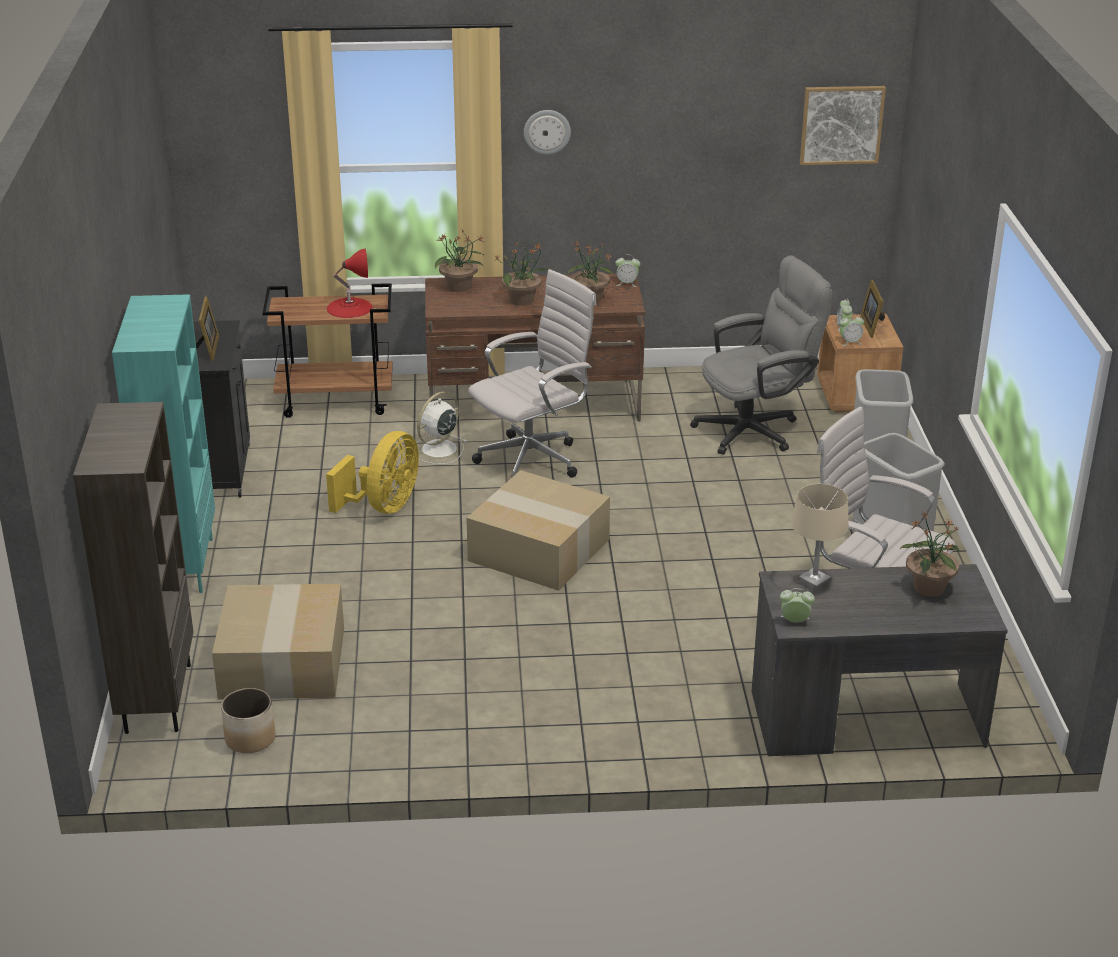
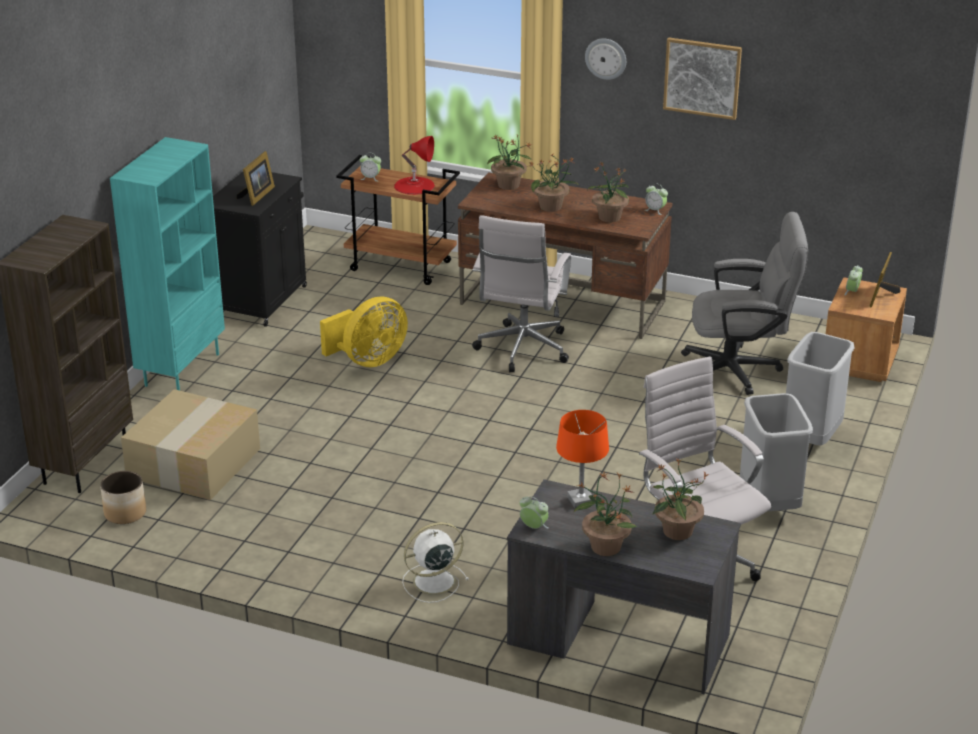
camera: 25 degrees right, 0 degrees up
(438, 450) = (450, 324): white fan -> white fan (432, 582)
(533, 459) = (522, 351): white office chair -> white office chair turned 120 degrees clockwise
(536, 550) = (461, 426): cardboard box -> none
(814, 583) = (581, 501): beige table lamp -> orange table lamp
(841, 124) = (881, 96): picture -> picture (702, 77)
(850, 342) = (845, 307): alarm clock -> alarm clock (370, 178)
(878, 621) = (605, 546): none -> potted plant

